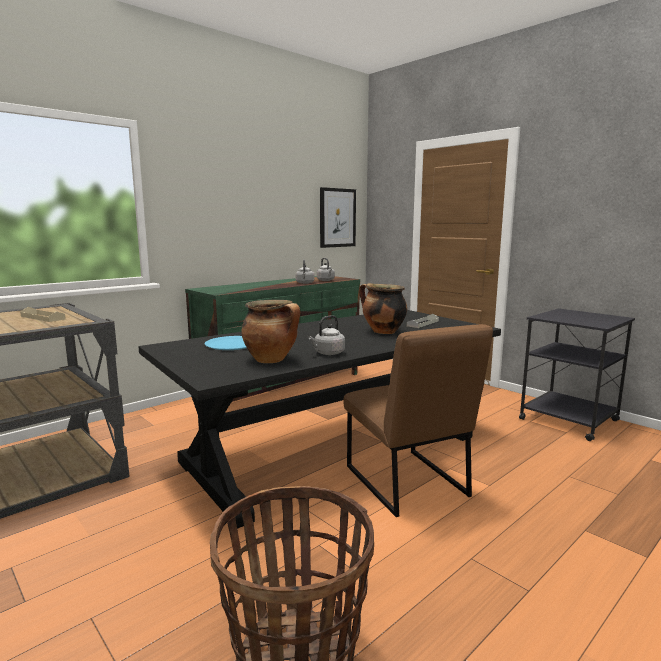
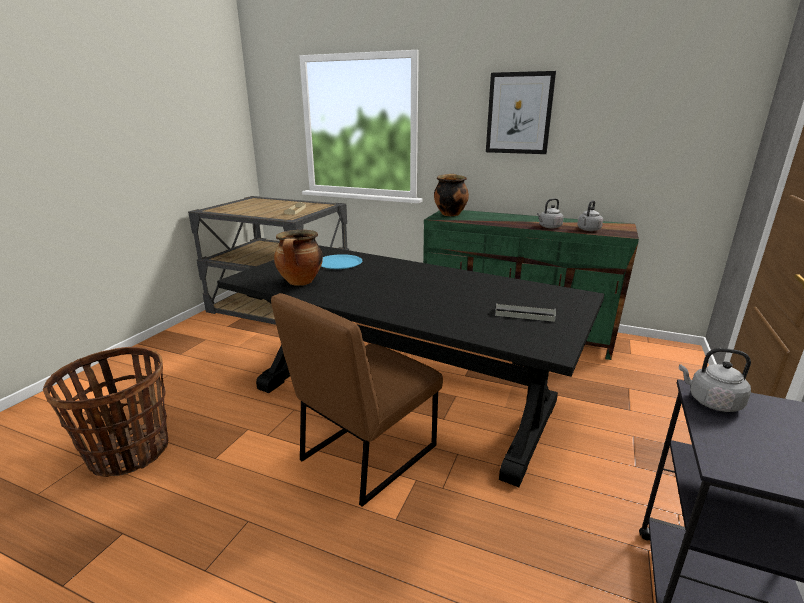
camera: 65 degrees right, 10 degrees up
(328, 353) = (336, 295): grey kettle -> grey kettle (711, 402)
(337, 218) = (682, 145): picture -> picture (519, 113)
(382, 332) = (449, 302): cooking pot -> cooking pot (450, 214)

